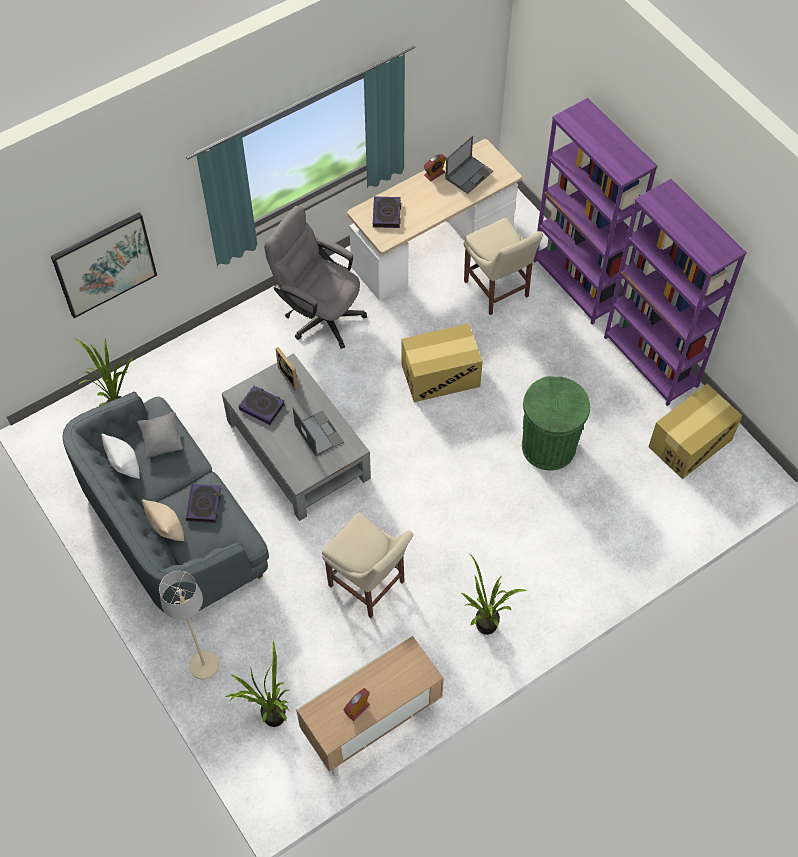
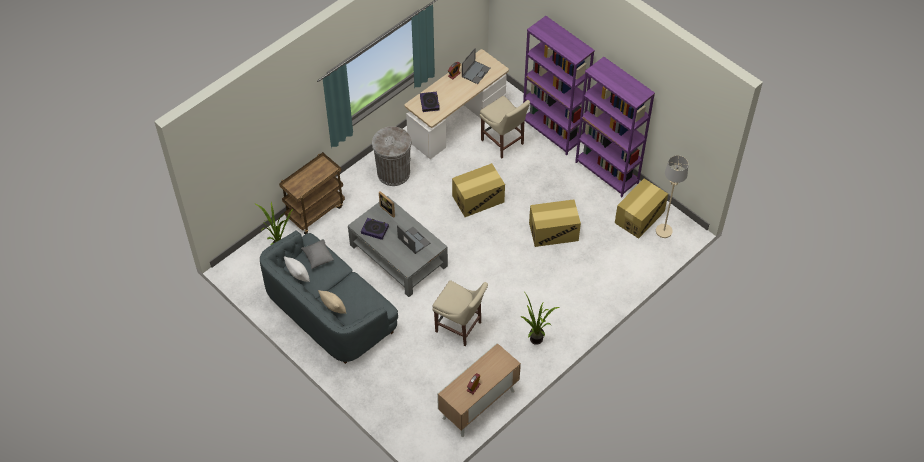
camera: 10 degrees left, 5 degrees down
(104, 264) = (269, 153): picture -> none
(187, 358) = (315, 211): none -> brown cart
(204, 505) = (353, 291): book -> none
(204, 666) = (369, 388): beige floor lamp -> beige floor lamp (663, 231)
(269, 717) = (415, 411): potted plant -> none
(319, 314) = (393, 173): grey office chair -> grey trash can
(548, 447) = (553, 231): green trash can -> cardboard box

